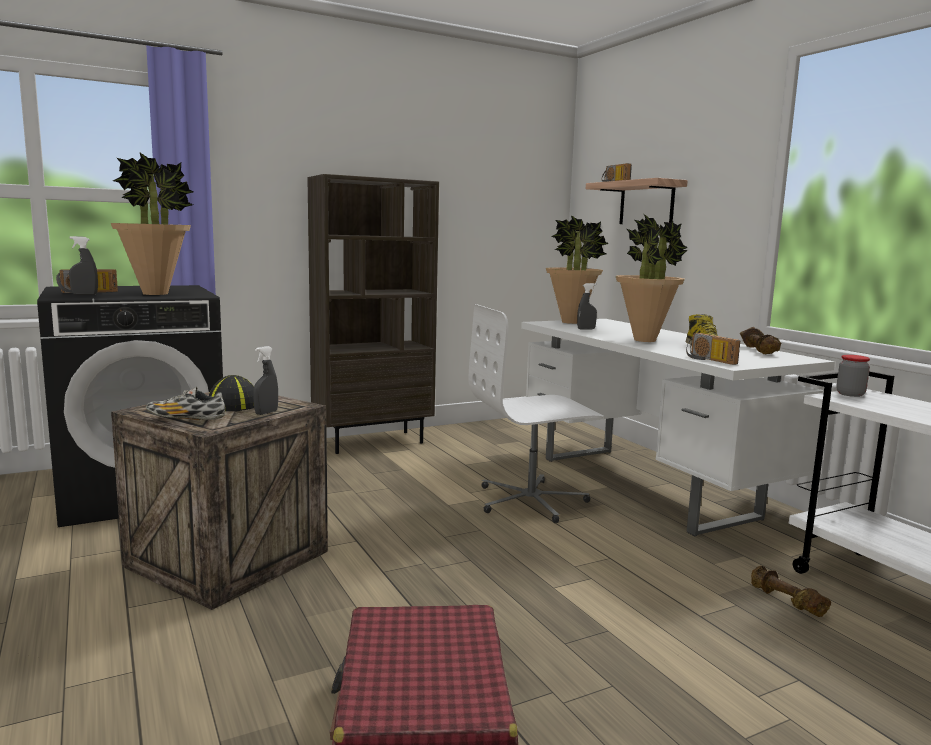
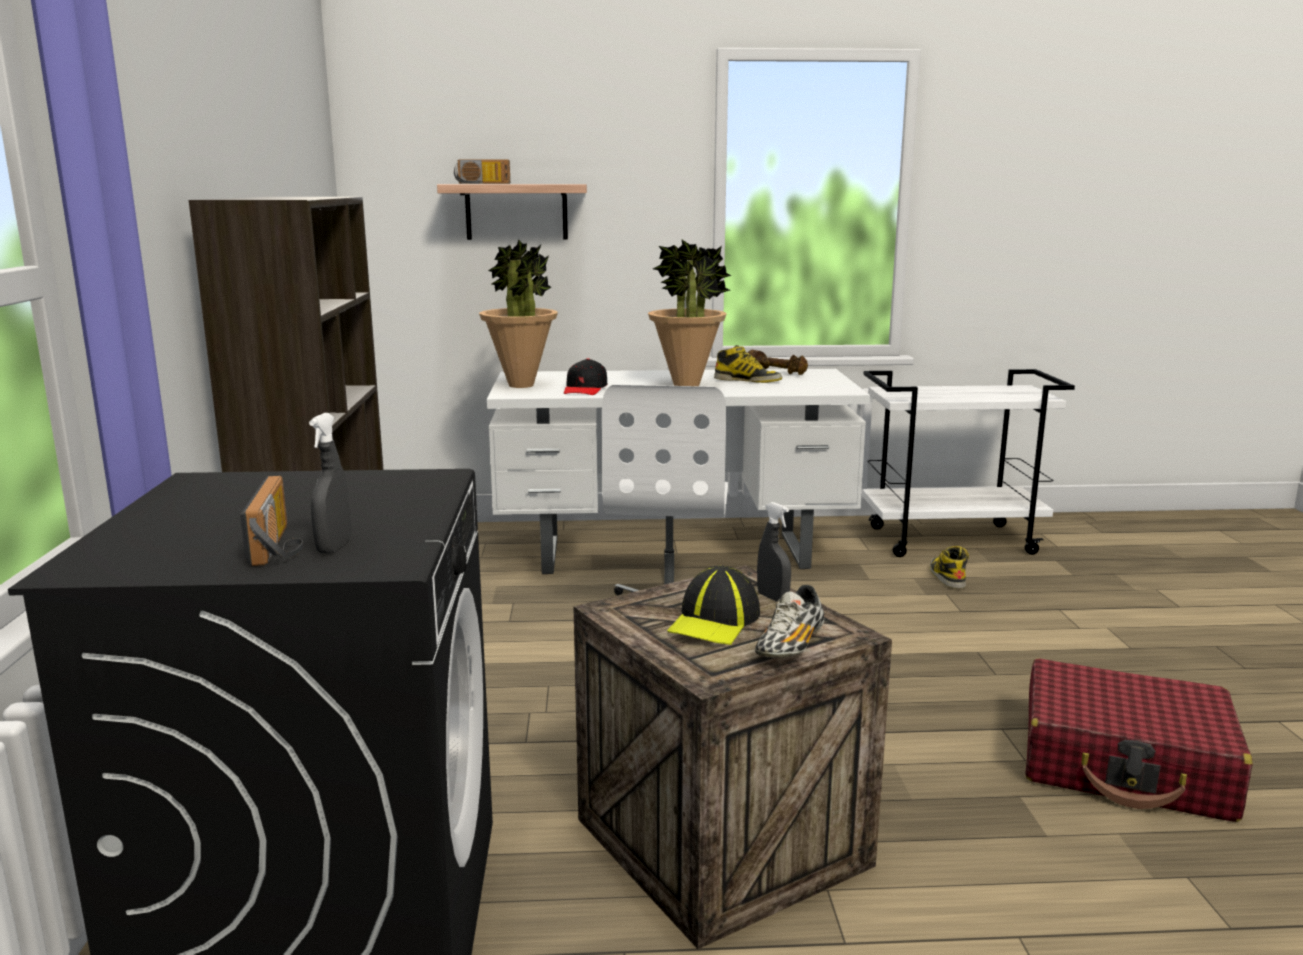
camera: 65 degrees left, 5 degrees up
(156, 293) = (370, 500): potted plant -> none
(586, 329) = (585, 389): grey spray bottle -> black cap
(708, 360) = (816, 391): radio -> none
(785, 602) = (946, 576): brown dumbbell -> boot
(850, 394) = (894, 393): jar -> none

